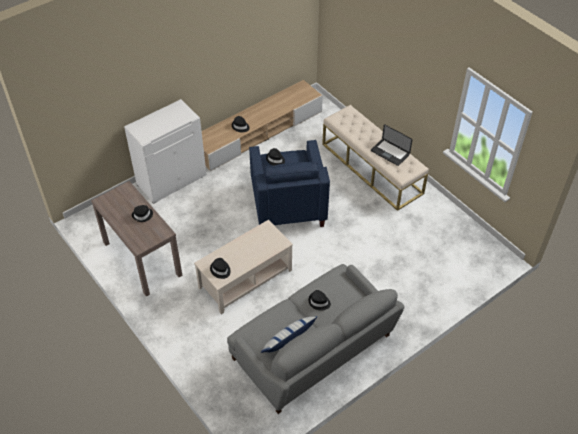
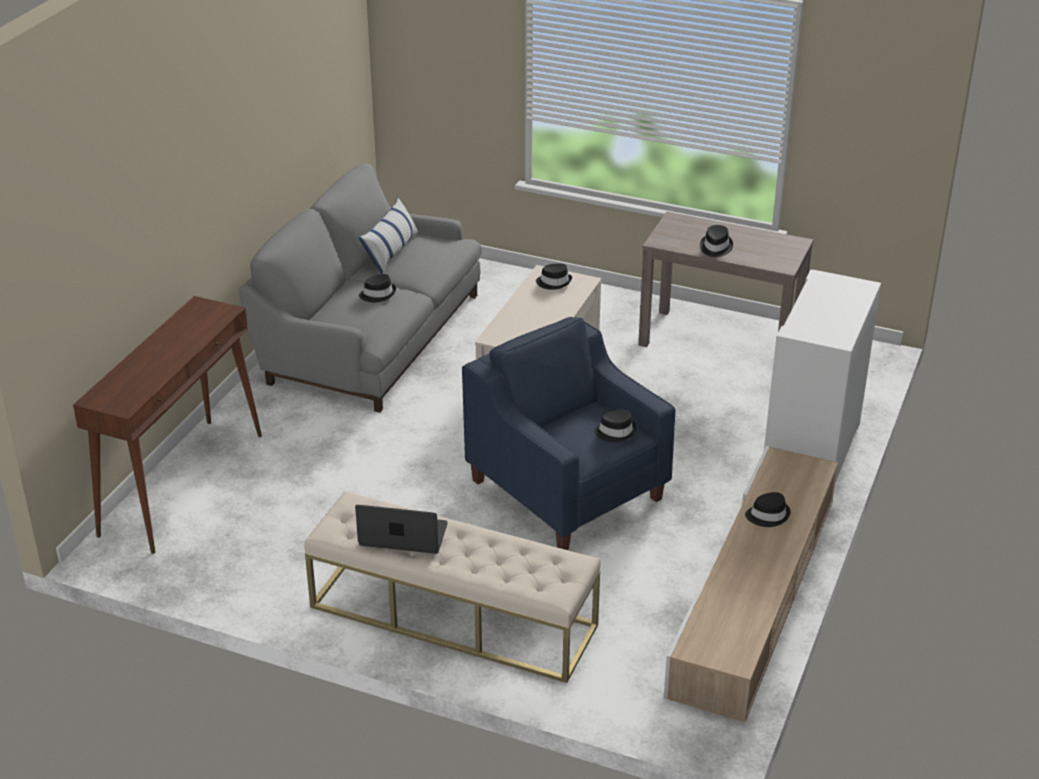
camera: 150 degrees right, 15 degrees down
(455, 282) = (183, 483): none -> brown console table

